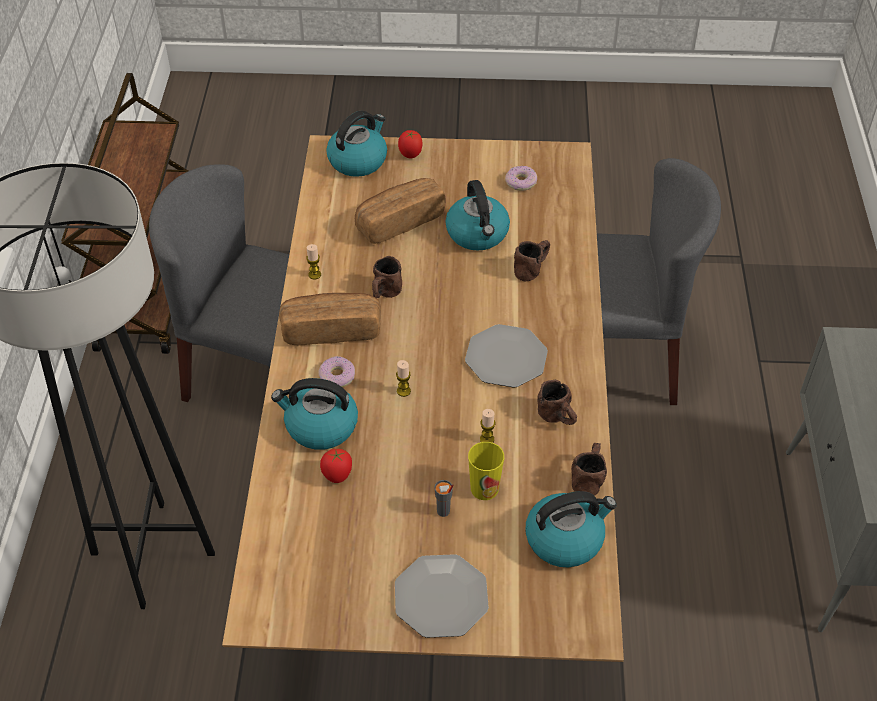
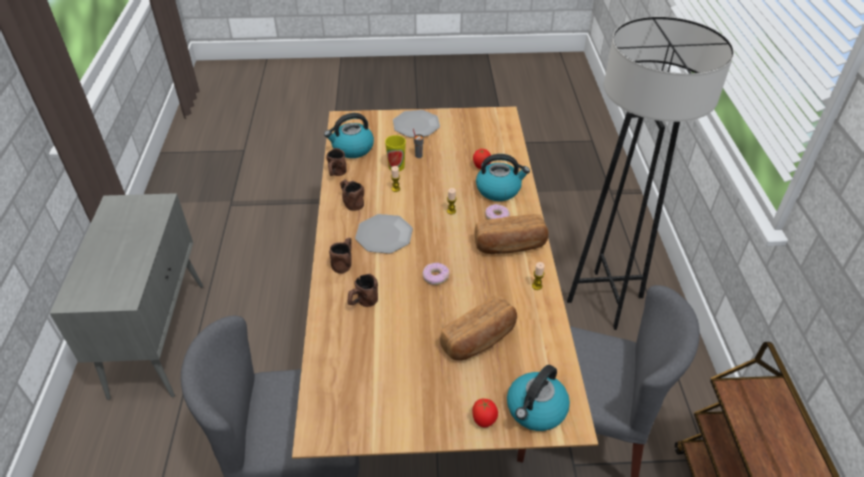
camera: 175 degrees right, 5 degrees down
(385, 294) = (477, 274): brown mug -> brown mug (344, 262)
(478, 234) = (409, 332): kettle -> none
(521, 182) = (369, 393): donut -> donut (435, 276)

